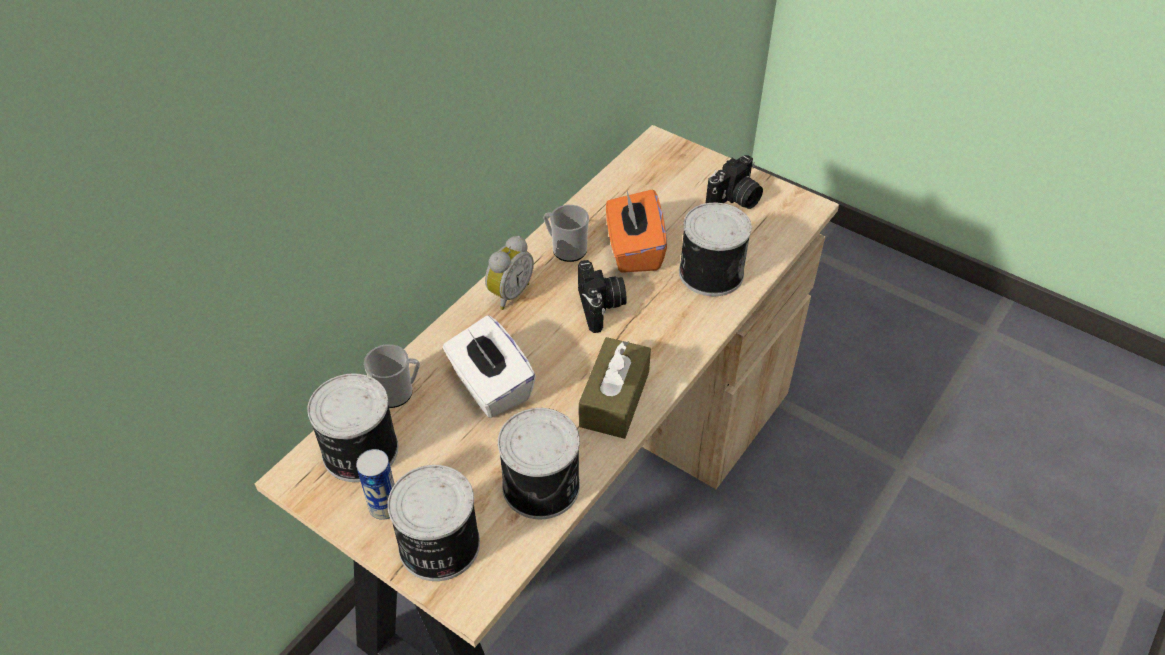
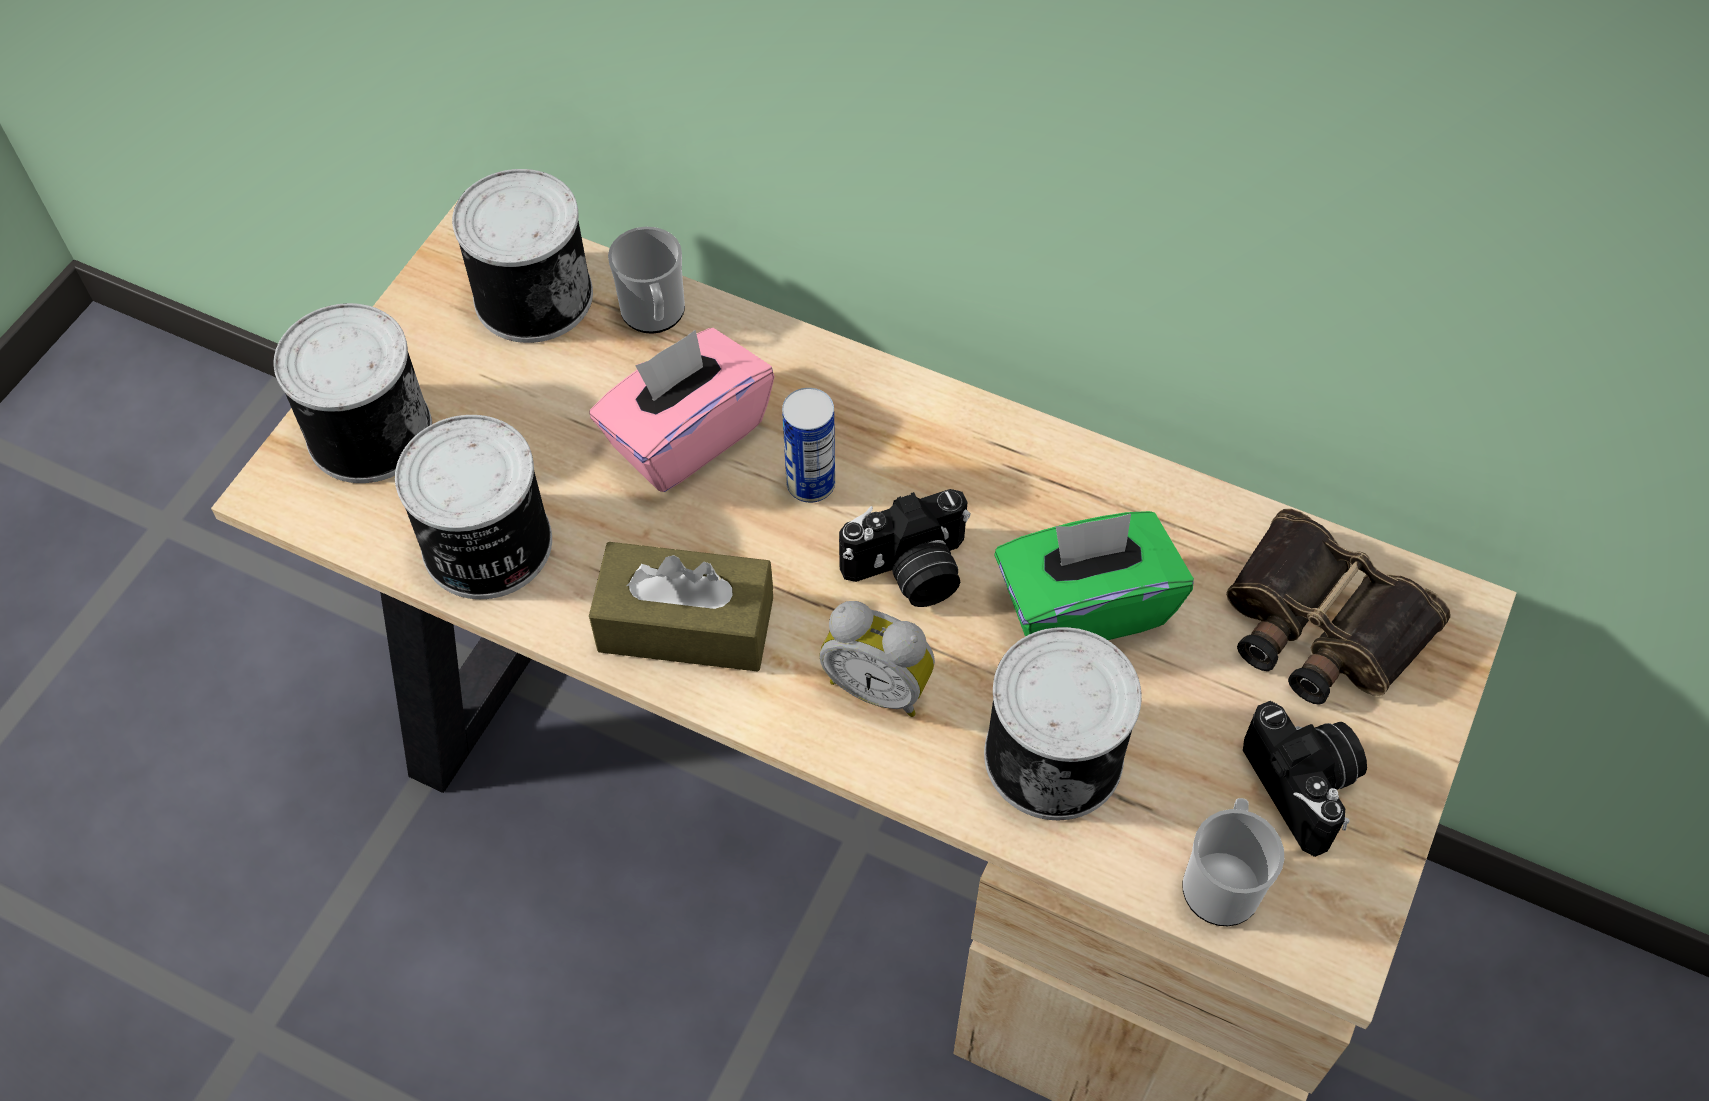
camera: 80 degrees right, 10 degrees up
(384, 507) = (431, 350): can -> can (810, 484)
(490, 386) = (686, 435): white tissue box -> pink tissue box
(508, 293) = (911, 420): alarm clock -> alarm clock (879, 685)
(565, 249) = (1054, 490): mug -> mug (1222, 880)
(633, 250) = (1083, 606): orange tissue box -> green tissue box
(658, 181) = (1318, 626): none -> binoculars
(735, 200) = (1306, 786): camera -> camera turned 150 degrees counterclockwise

